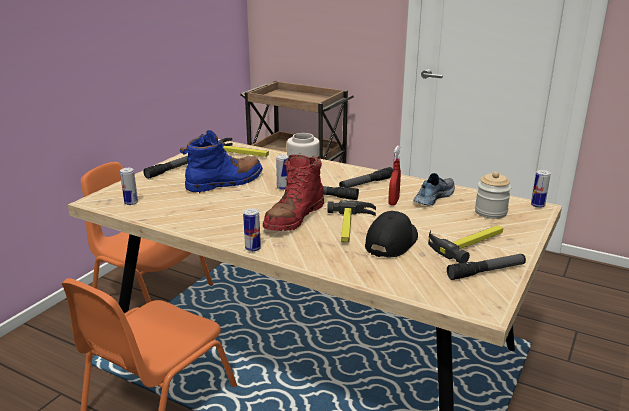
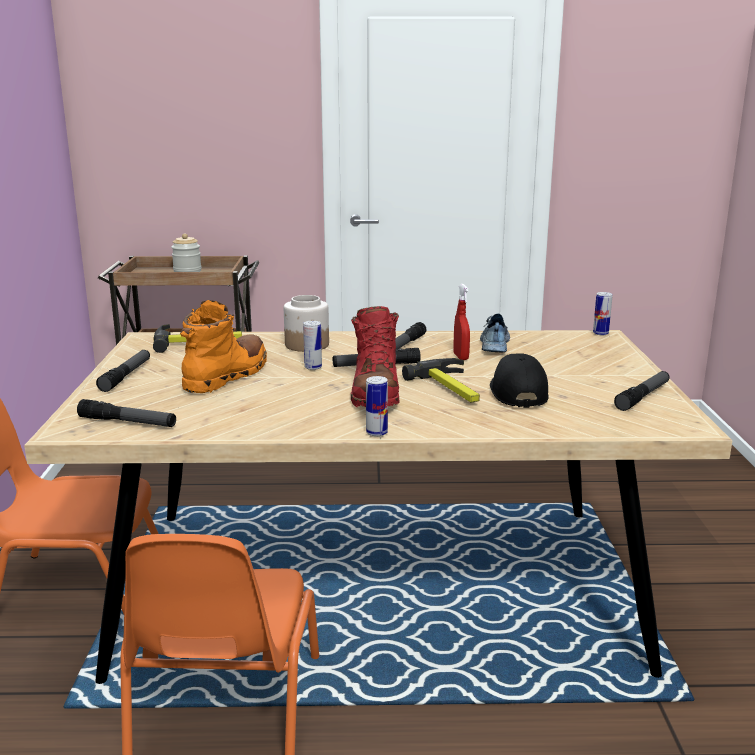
camera: 30 degrees left, 5 degrees down
(131, 203) = (127, 422): can -> flashlight
(225, 182) = (227, 375): blue boot -> orange boot
(468, 243) = (590, 377): hammer -> none
(490, 212) = (568, 347): jar -> jar (187, 271)

